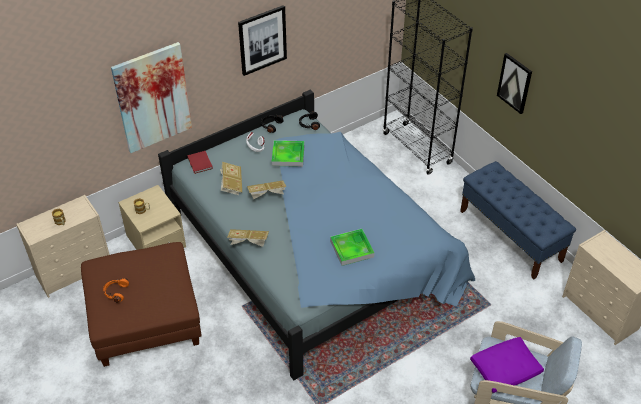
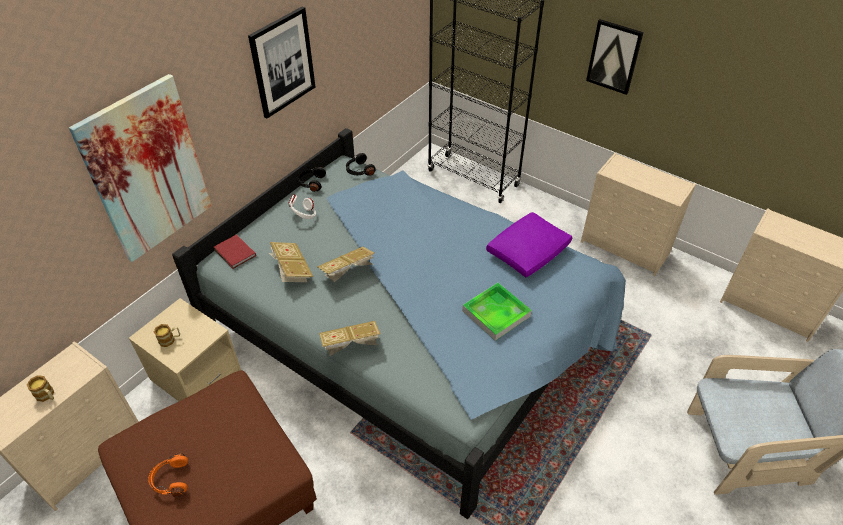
camera: 20 degrees left, 0 degrees up
(288, 155) = (352, 213): tray -> none
(505, 369) = (752, 417): purple pillow -> purple pillow (528, 251)
(510, 236) = (625, 248): blue bench -> beige dresser

